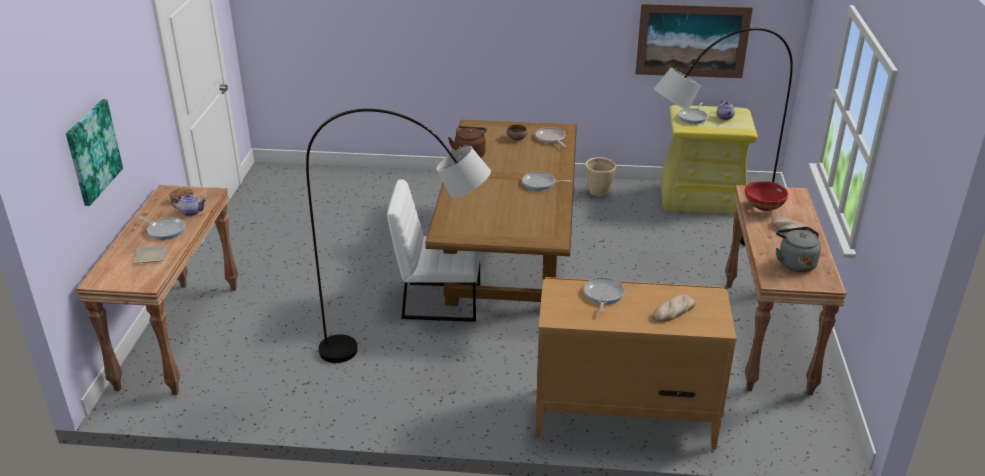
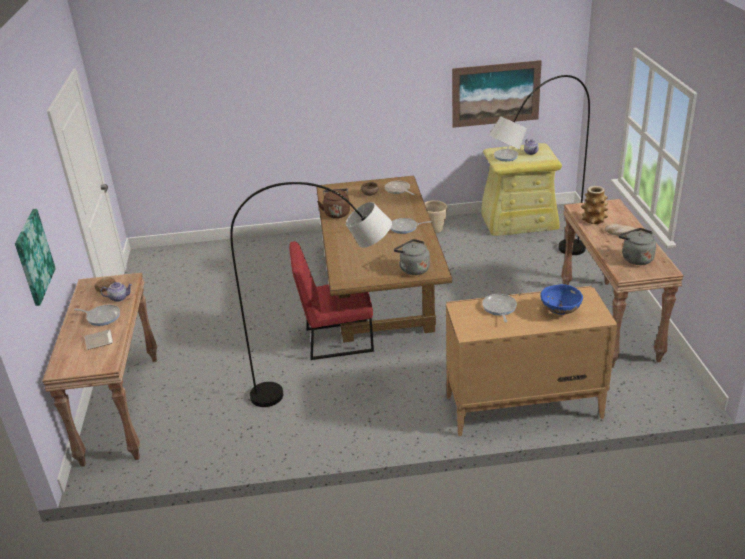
camera: 10 degrees left, 0 degrees up
(438, 301) = (336, 340): white chair -> red chair
(529, 233) = (413, 269): none -> grey kettle
(673, 311) = (560, 311): bread -> blue bowl
(763, 208) = (593, 219): red bowl -> vase

